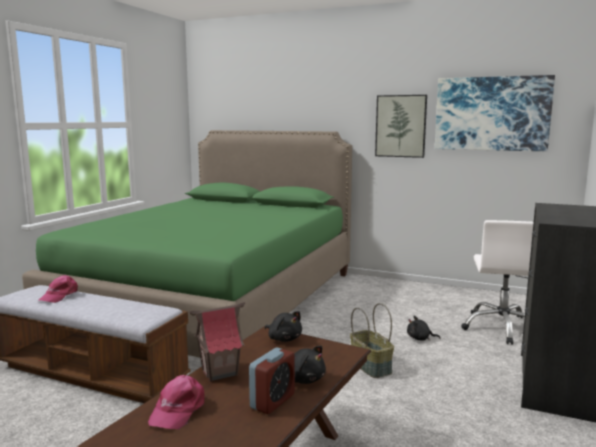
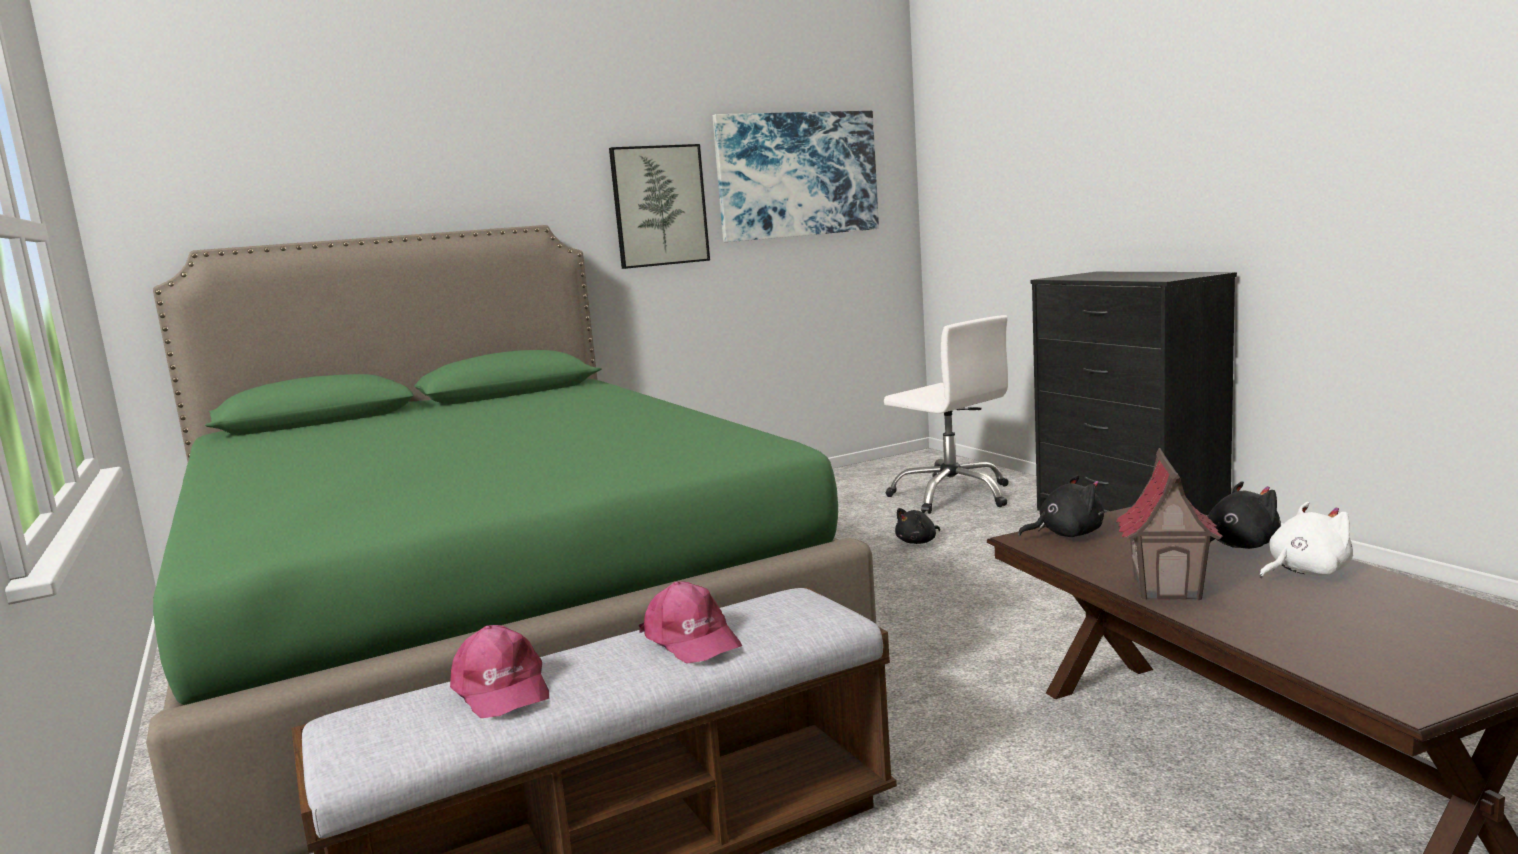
camera: 50 degrees left, 0 degrees up
(178, 410) = (1301, 633): pink cap -> pink cap (690, 639)
(272, 401) = (1304, 572): alarm clock -> white plush toy
(371, 366) = (962, 591): basket -> none

